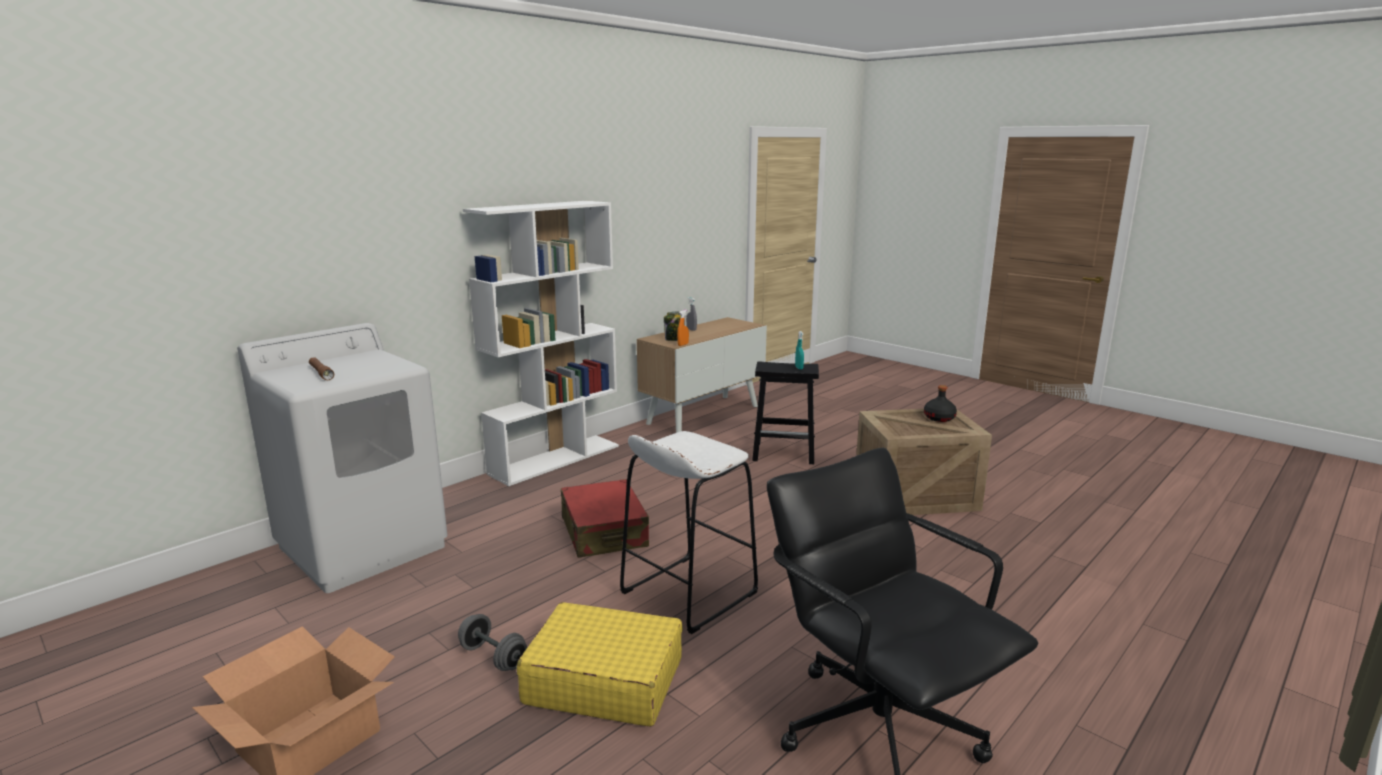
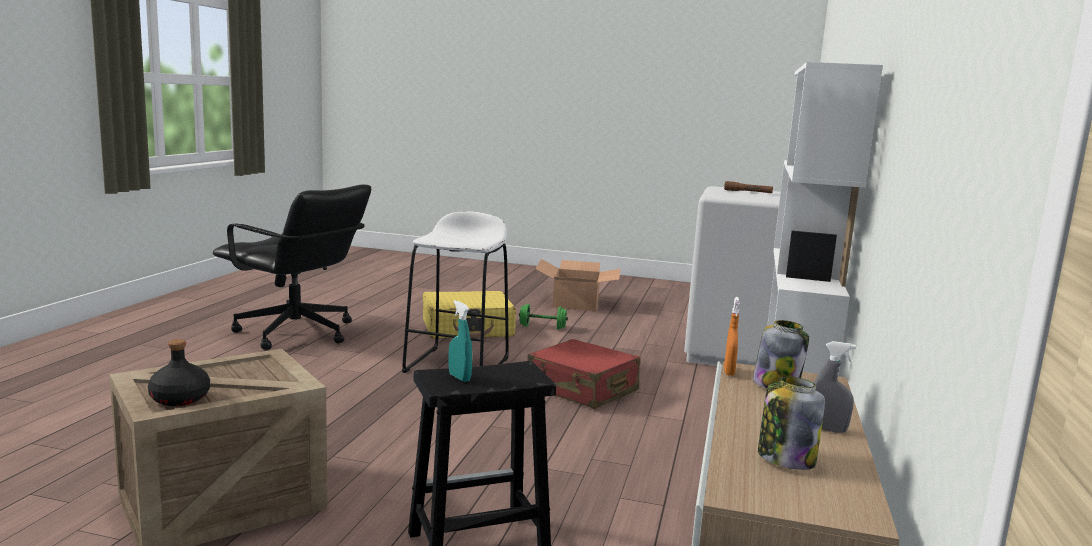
camera: 150 degrees right, 5 degrees down
(493, 657) = (542, 327): grey dumbbell -> green dumbbell
(723, 327) = (785, 459): none -> jar

